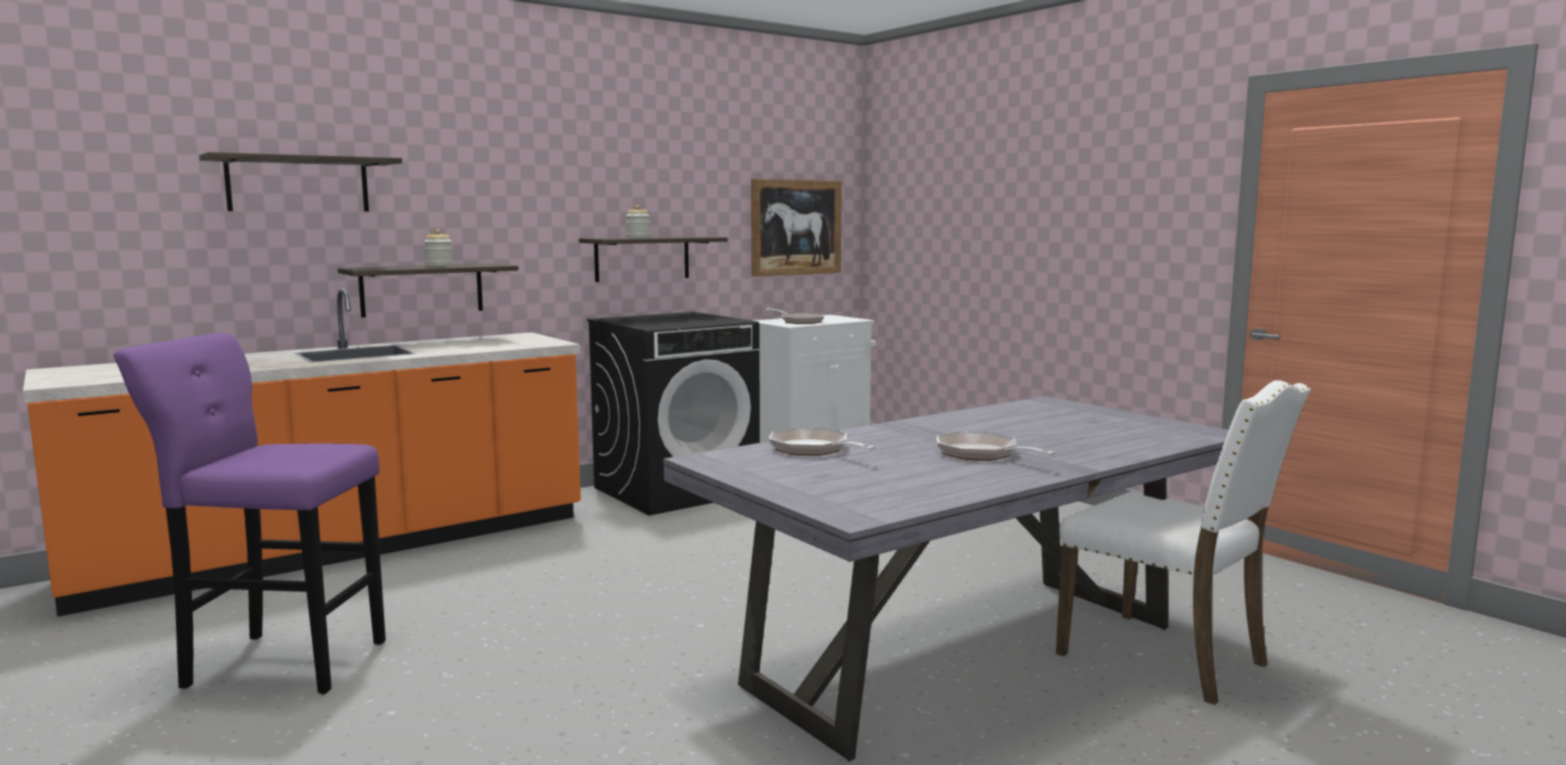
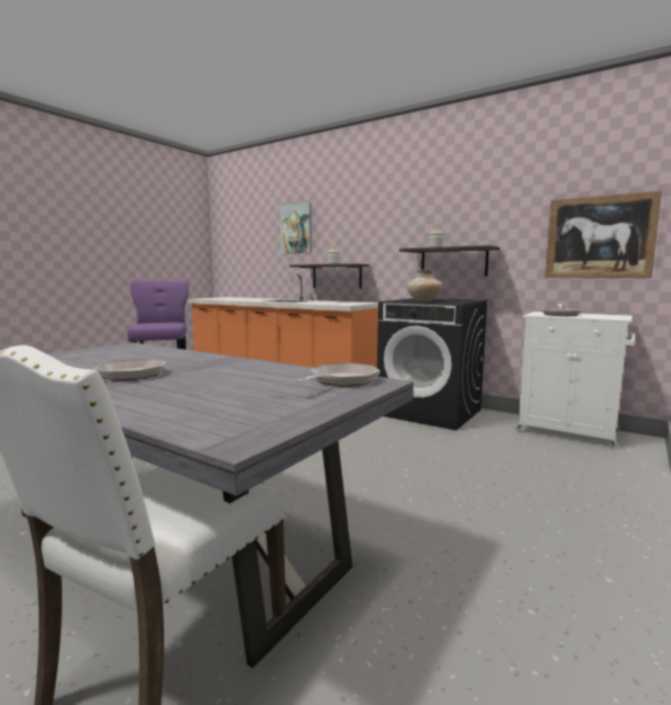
camera: 70 degrees right, 0 degrees up
(298, 184) = (296, 229): shelf -> picture
(684, 323) = (423, 301): none -> beige vase
(813, 450) = (148, 353): frying pan -> frying pan (341, 381)

